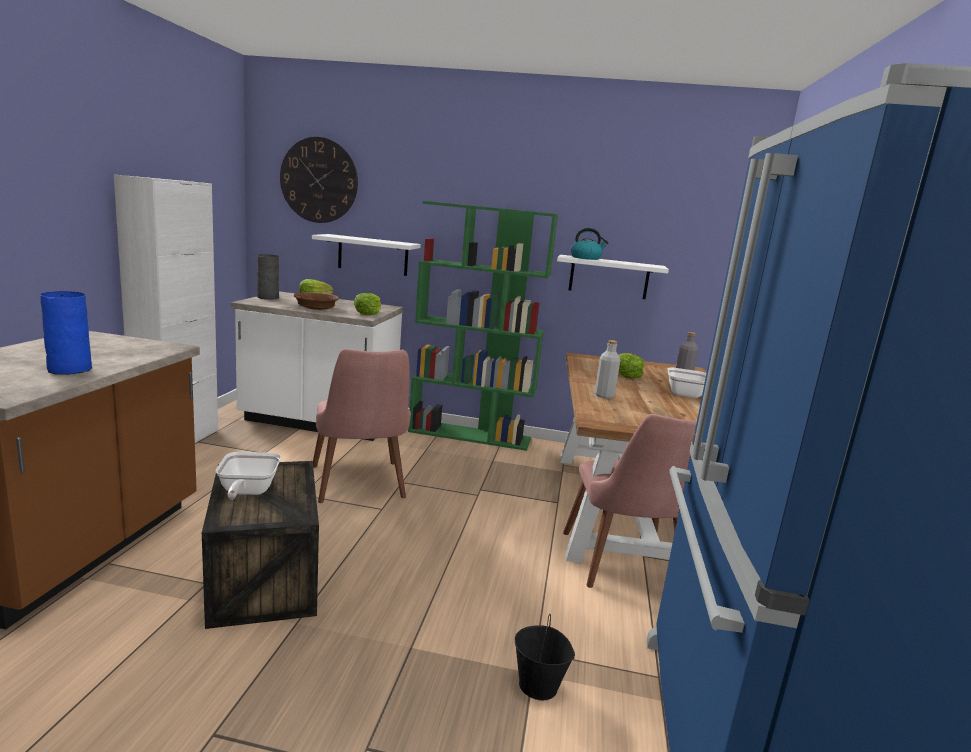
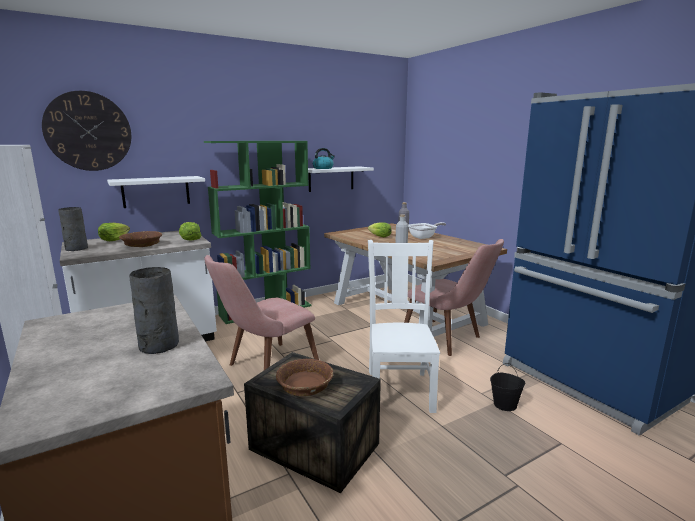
camera: 40 degrees left, 0 degrees up
(68, 369) = (158, 345): blue vase -> grey vase
(247, 492) = (305, 386): frying pan -> brown bowl
(360, 487) = (264, 369): pink chair -> pink chair turned 105 degrees clockwise
(446, 582) = (399, 389): none -> white chair

